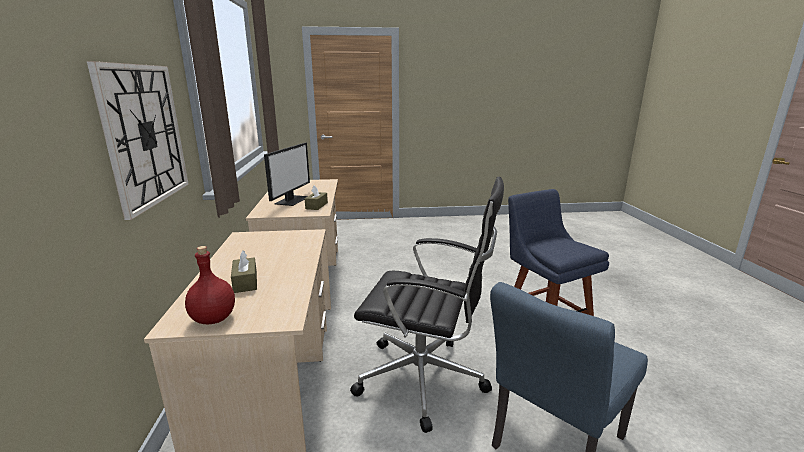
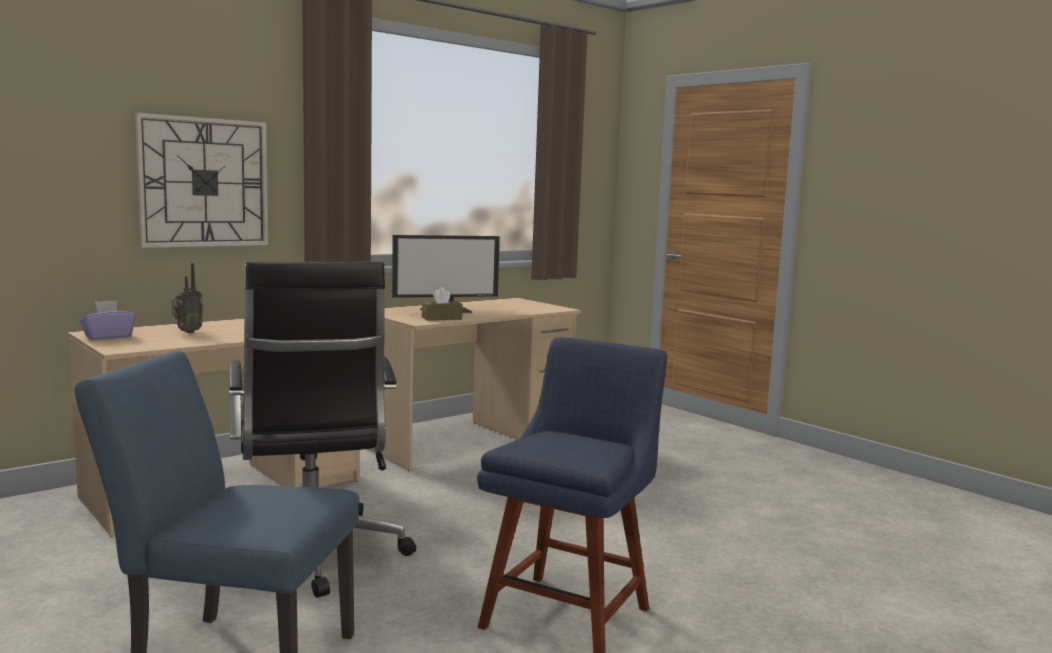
camera: 55 degrees right, 10 degrees down
(214, 319) = (108, 337): red bottle -> purple tissue box
(245, 282) = (186, 332): brown tissue box -> radio

